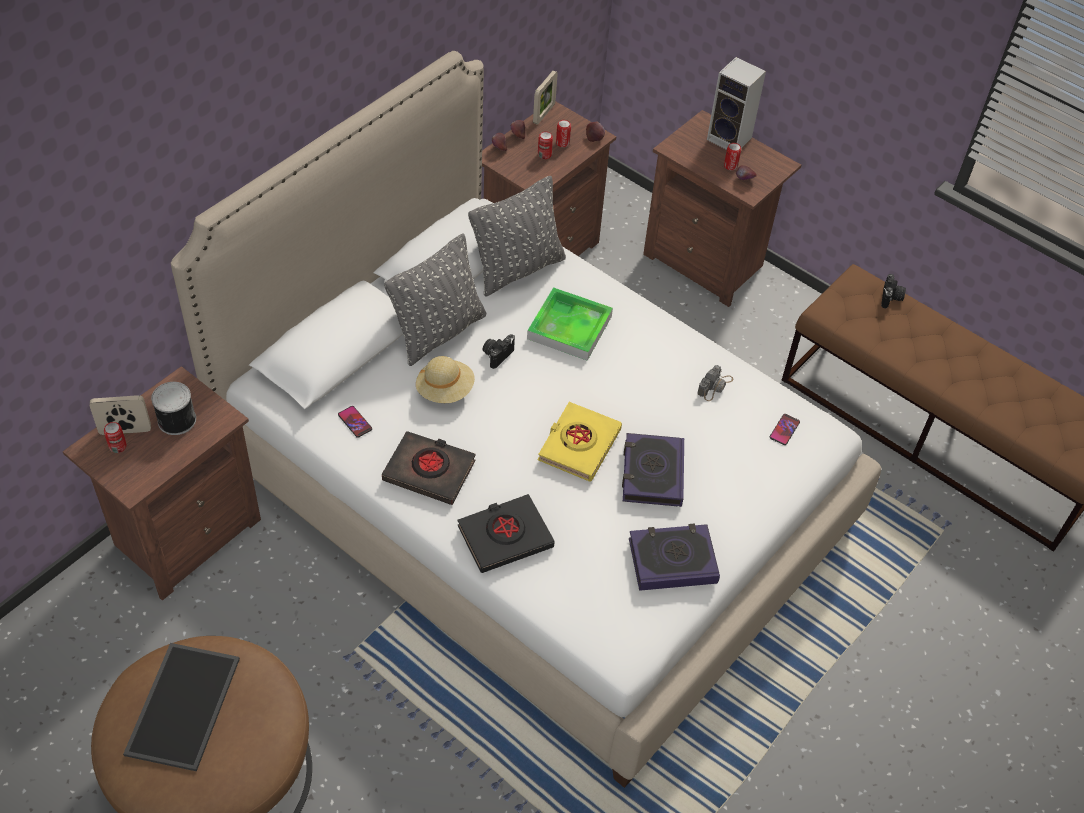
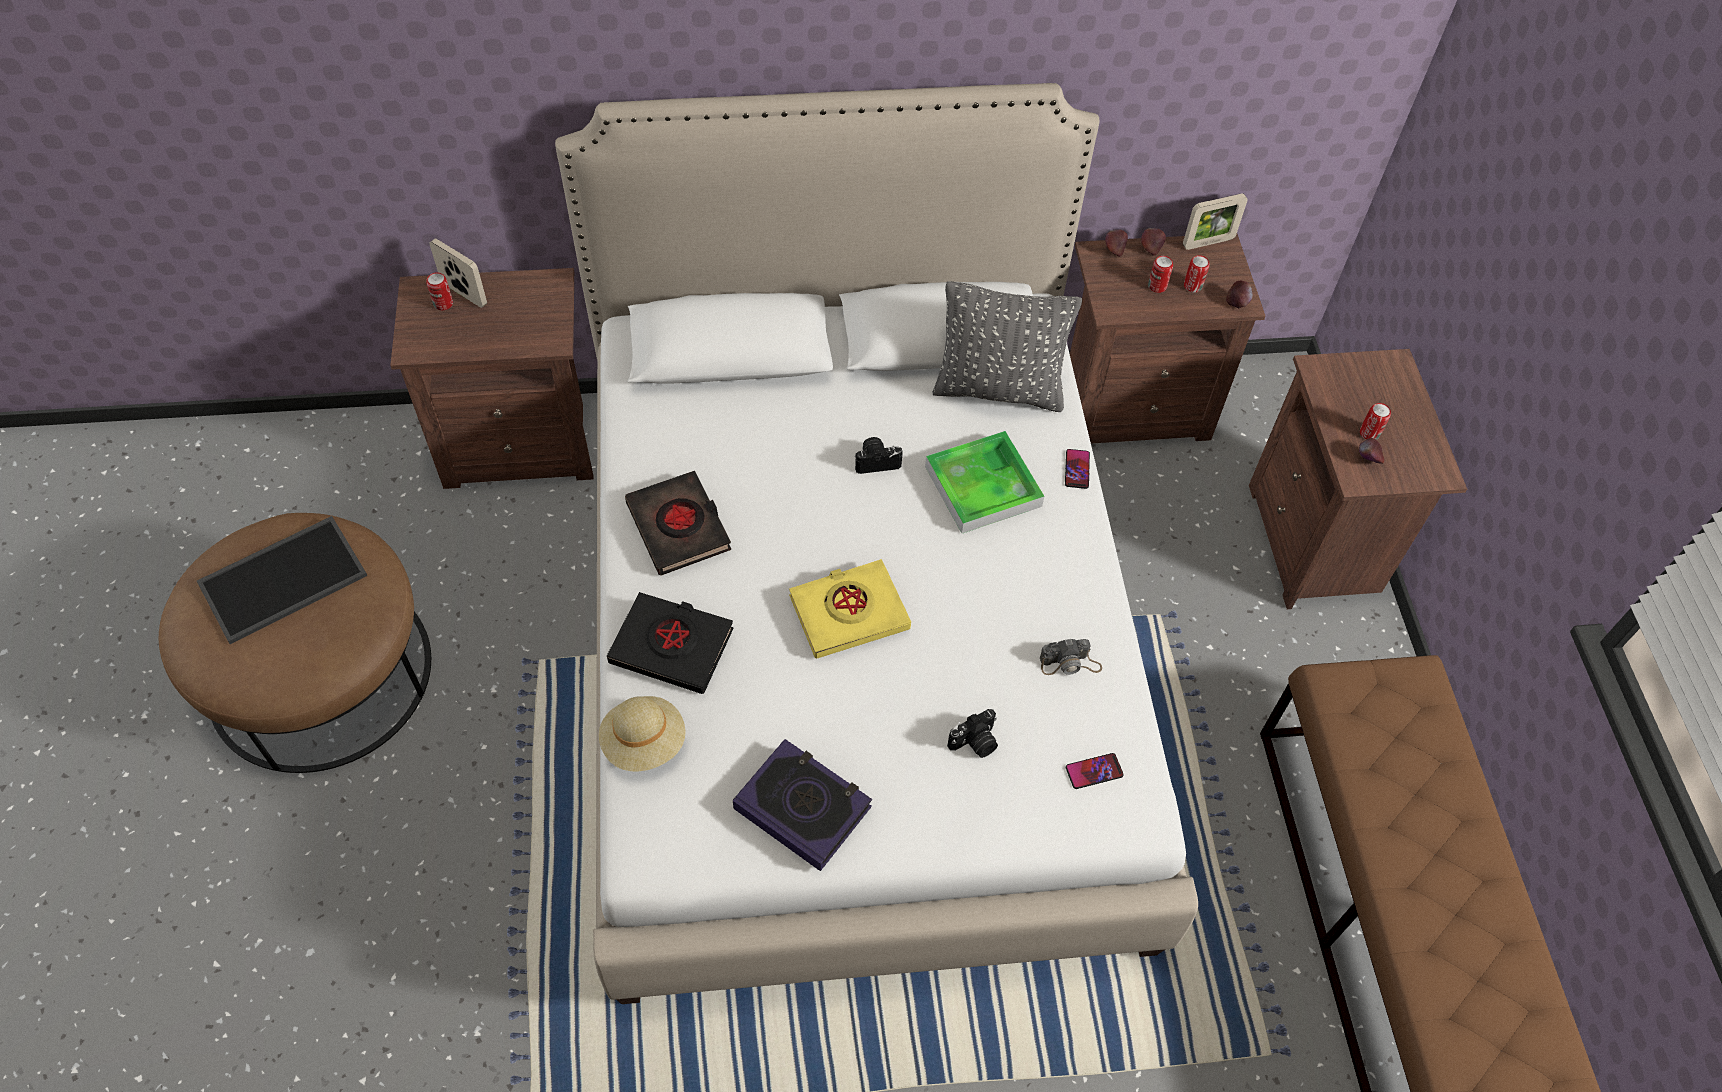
camera: 45 degrees right, 5 degrees up
(176, 420) = (513, 313): can -> none
(355, 422) = (668, 429): phone -> phone (1077, 469)
(438, 332) = (845, 399): grey pillow -> none
(445, 390) = (785, 460): beige hat -> beige hat (644, 743)
(652, 473) = (890, 701): book -> none
(731, 139) = (1406, 403): speaker -> none
(891, 298) = (1439, 729): camera -> camera (975, 743)

